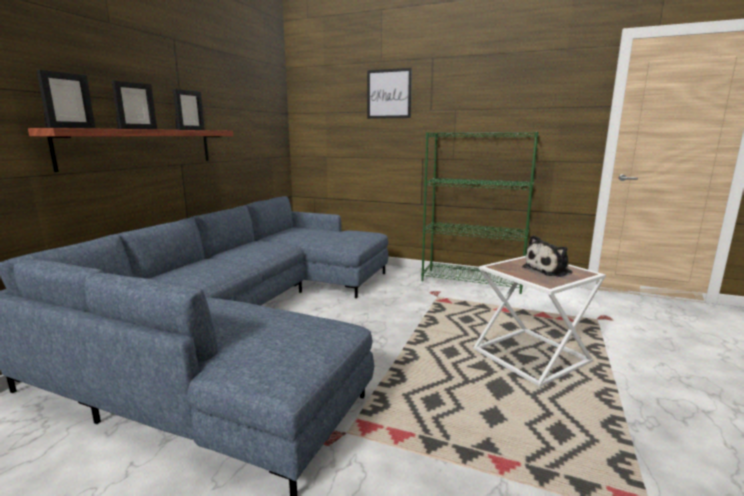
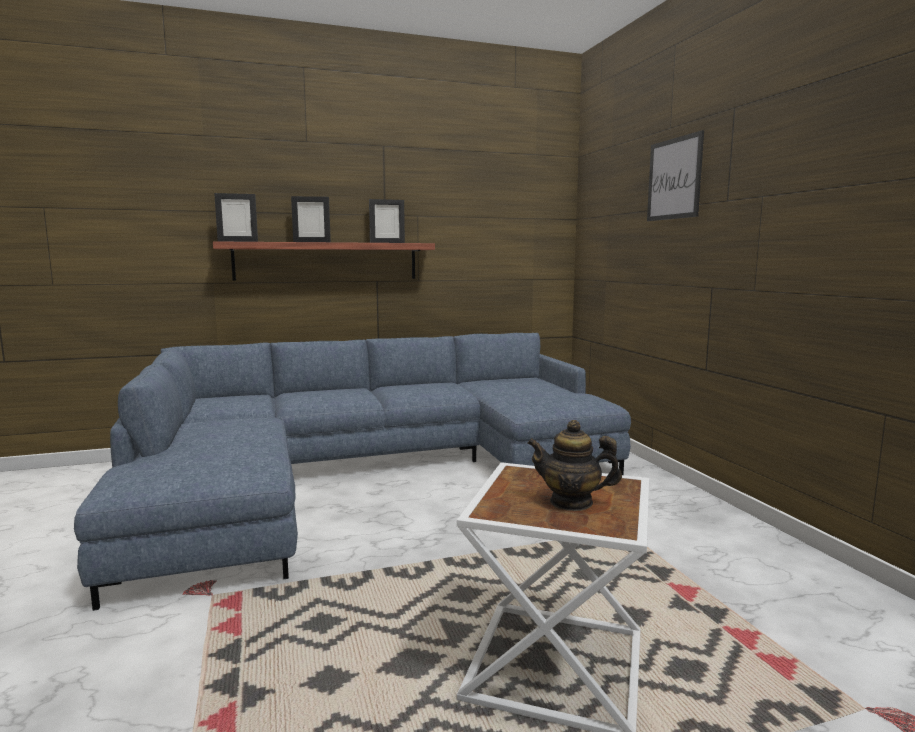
camera: 50 degrees right, 5 degrees down
(473, 281) = (746, 534): green bookcase -> none
(549, 270) = (571, 502): plush toy -> teapot

